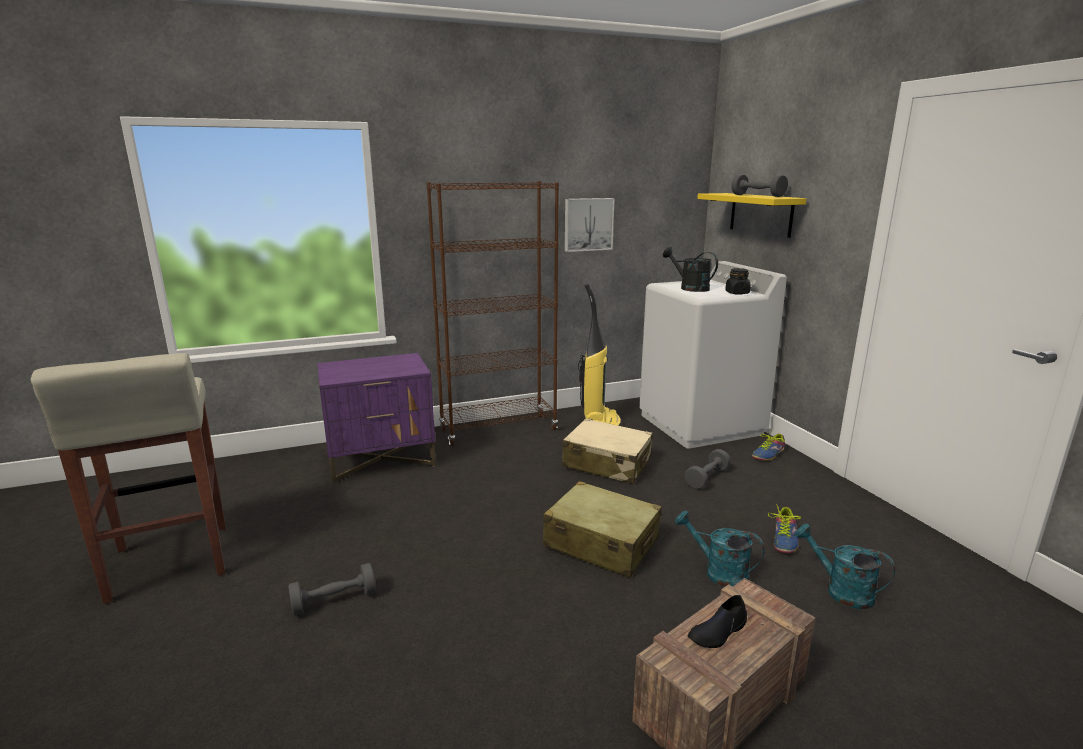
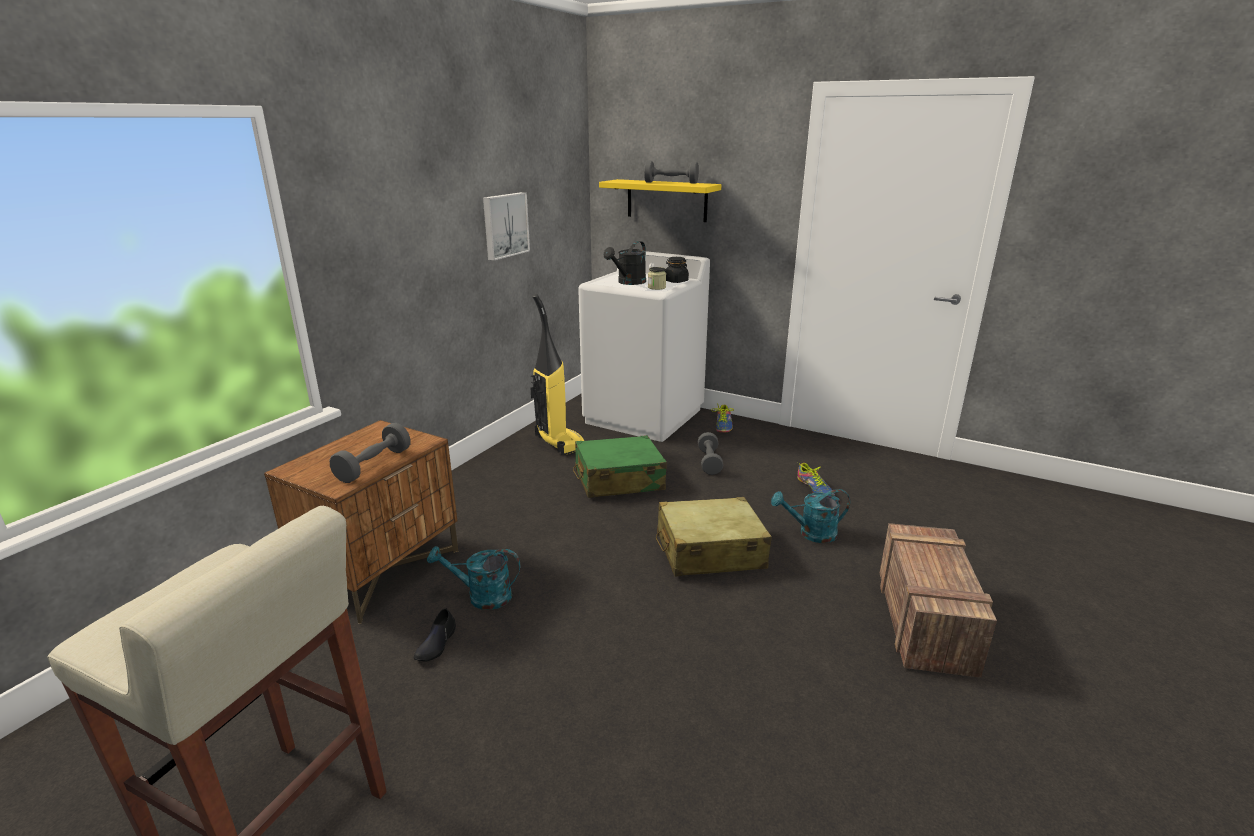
camera: 40 degrees left, 5 degrees up
(334, 601) = (562, 734): grey dumbbell -> grey dumbbell (374, 465)
(382, 460) = (382, 570): purple nightstand -> brown nightstand
(498, 430) = (469, 485): brown bookcase -> none
(606, 463) = (618, 480): beige suitcase -> green suitcase
(689, 288) = (628, 283): black watering can -> black watering can turned 60 degrees counterclockwise
(705, 294) = (656, 287): none -> jar
(718, 632) = (929, 568): black shoe -> black shoe (436, 644)
(840, 590) = (886, 510): turquoise watering can -> turquoise watering can (482, 596)

